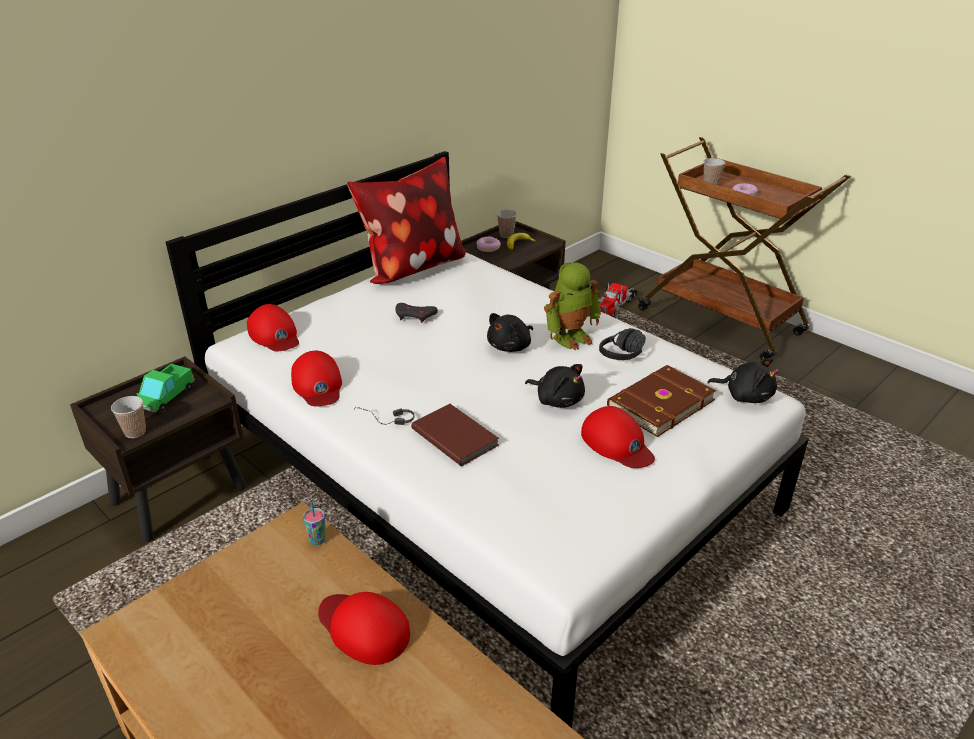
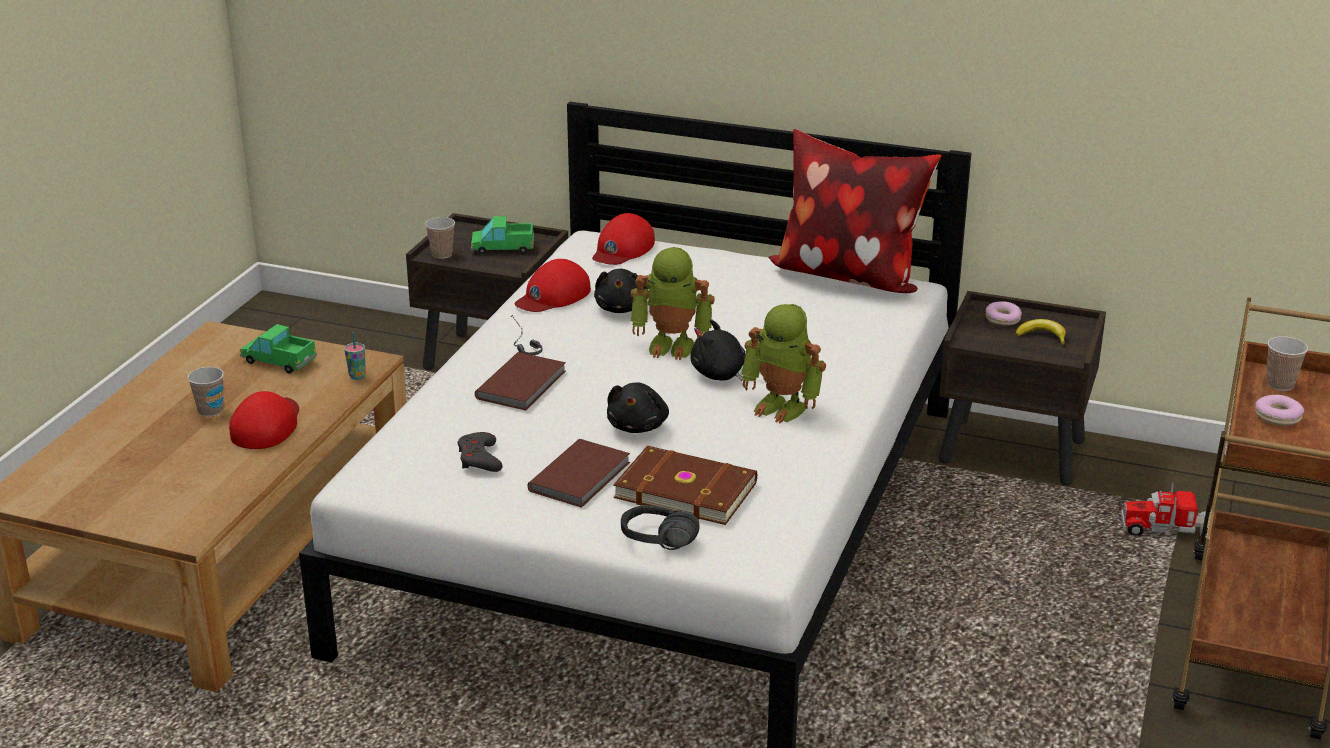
camera: 65 degrees right, 5 degrees down
(235, 590) = (279, 361): none -> toy truck
(415, 315) = (733, 305): grey game controller -> grey game controller (479, 458)
(453, 353) = (672, 345): none -> toy robot
(506, 235) = (1059, 322): cup -> cup (210, 410)
(617, 443) = (582, 476): red cap -> brown book
(629, 357) = (772, 453): black headphones -> black headphones (656, 546)
(745, 395) = (756, 546): black plush toy -> black plush toy (621, 308)

